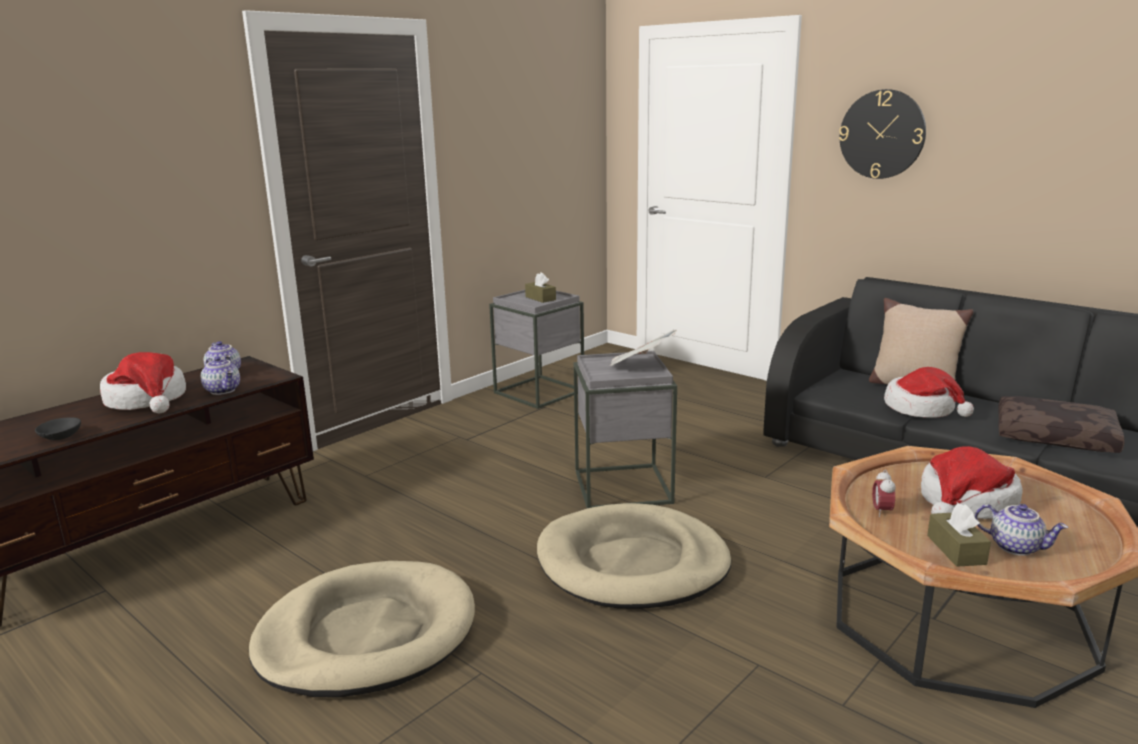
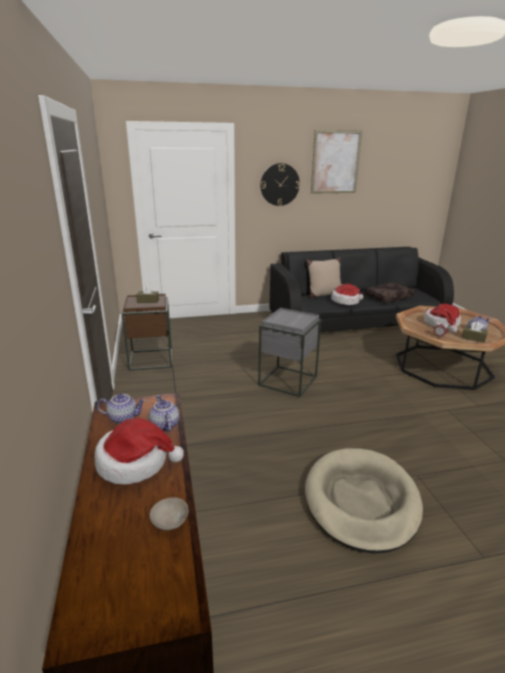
camera: 55 degrees left, 5 degrees up
(62, 436) = (169, 520): black bowl -> beige bowl
(223, 390) = (164, 425): teapot -> teapot turned 105 degrees counterclockwise
(539, 392) = (151, 359): grey side table -> brown side table
(632, 563) = (357, 405): beige dog bed -> none
(640, 366) = (294, 316): newspaper -> none
(1023, 86) = (335, 162): none -> picture

